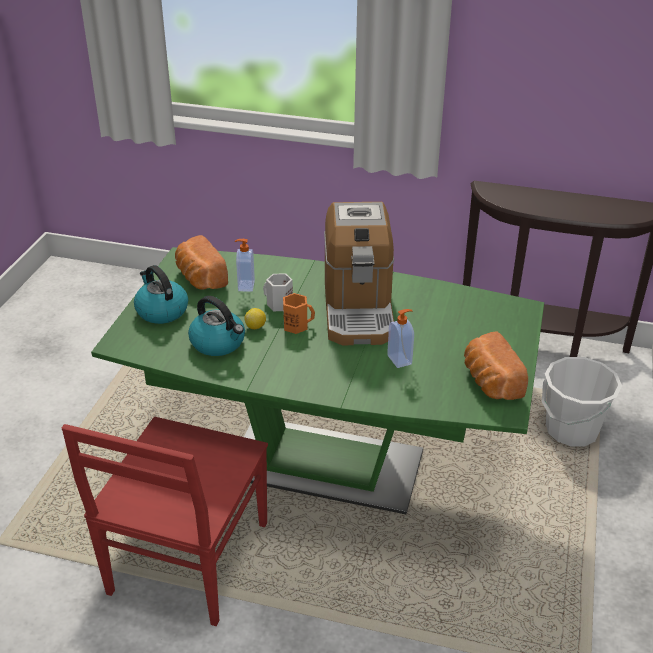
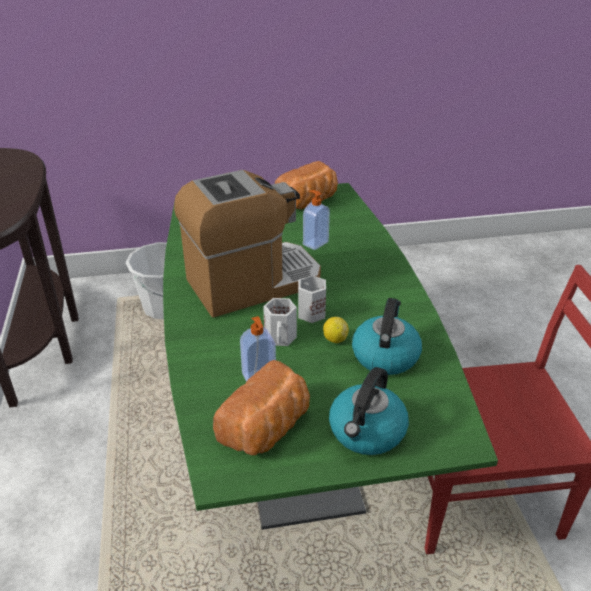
camera: 115 degrees left, 0 degrees up
(296, 325) = (310, 313): orange mug -> white mug

